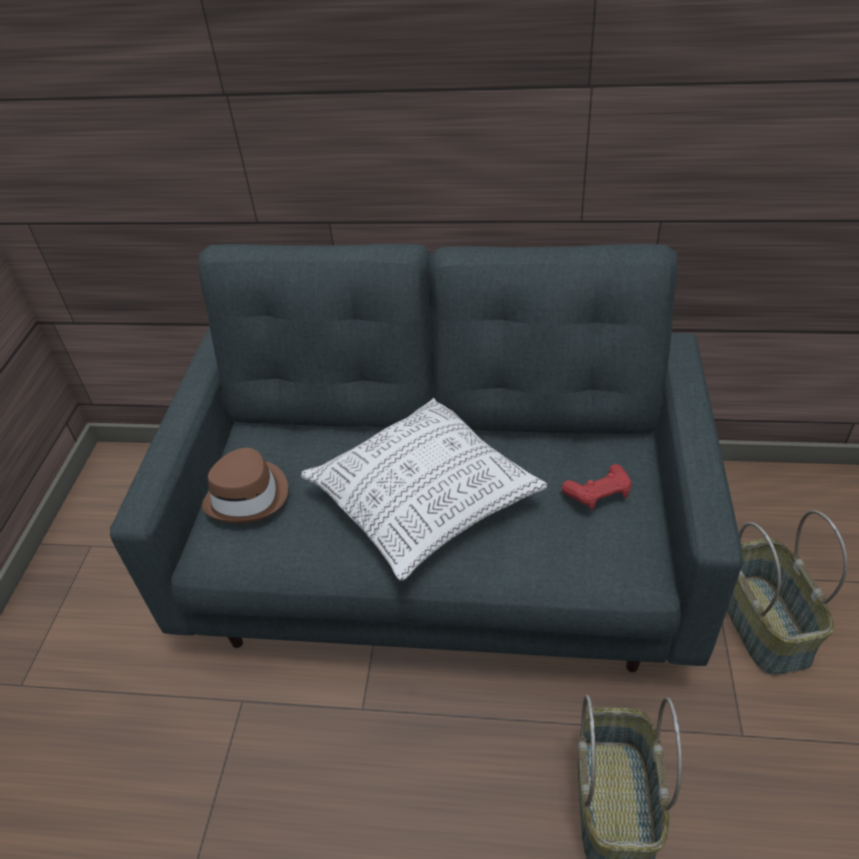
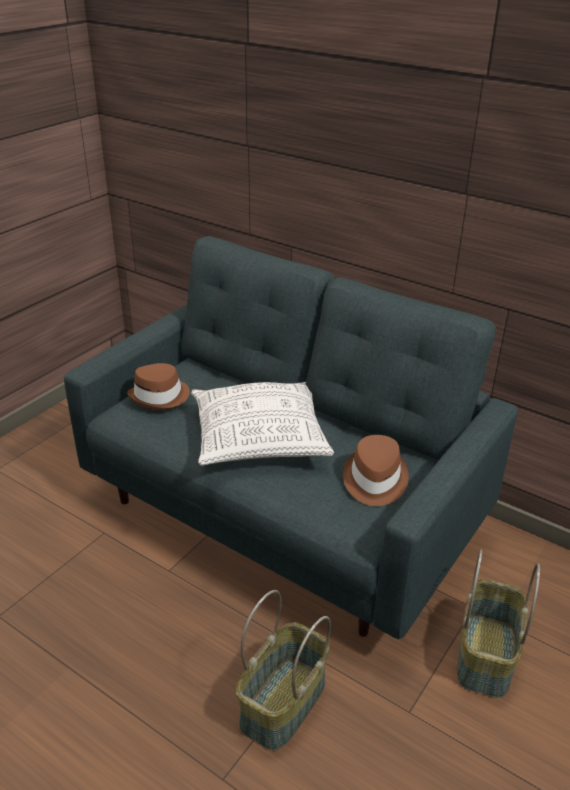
camera: 25 degrees right, 10 degrees down
(598, 493) = (374, 479): red game controller -> brown hat

